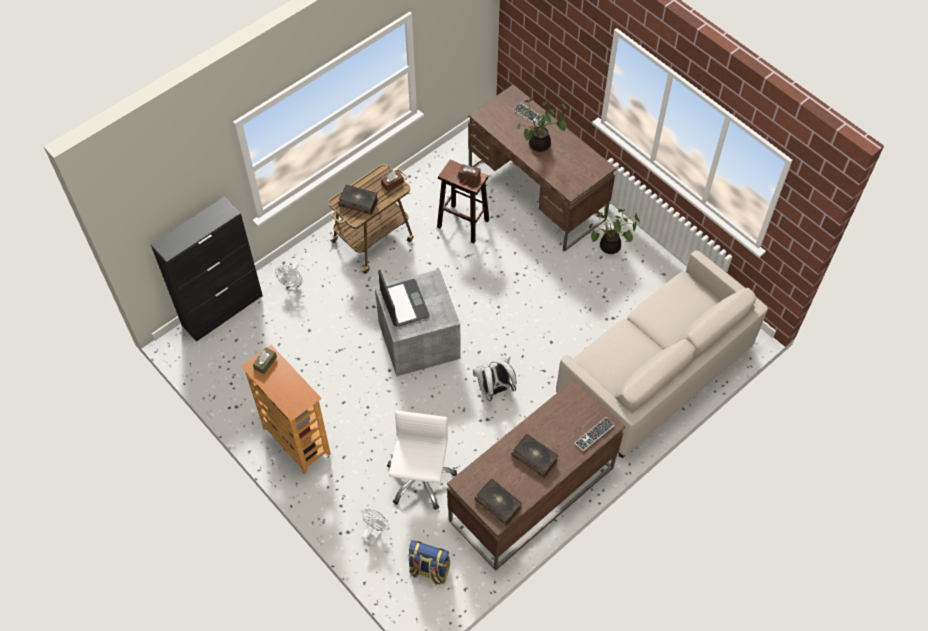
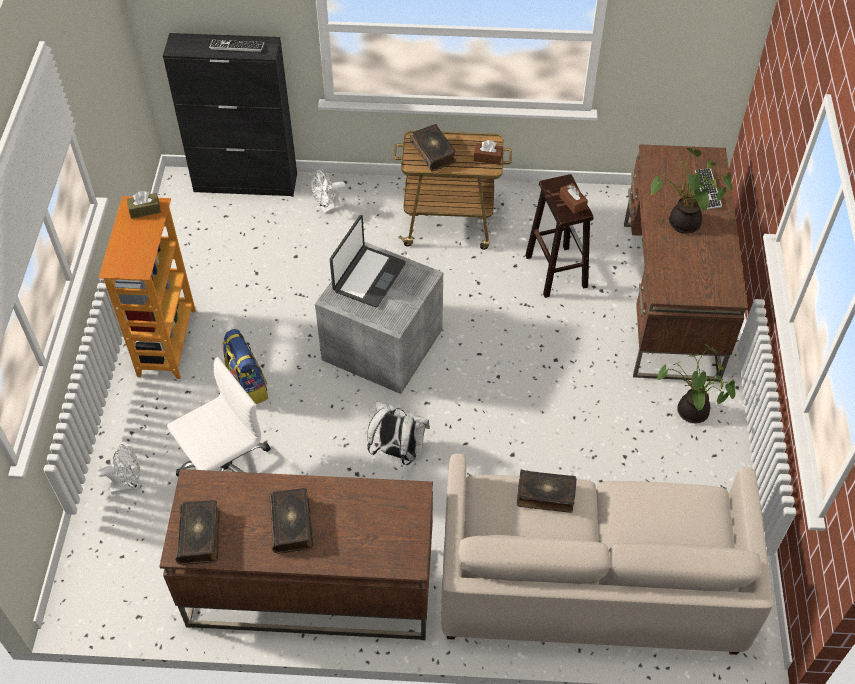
camera: 45 degrees right, 5 degrees down
(429, 570) = (130, 565): backpack -> backpack (247, 387)
(594, 434) = (382, 557): keyboard -> keyboard (237, 46)
(614, 343) = (545, 495): none -> book

